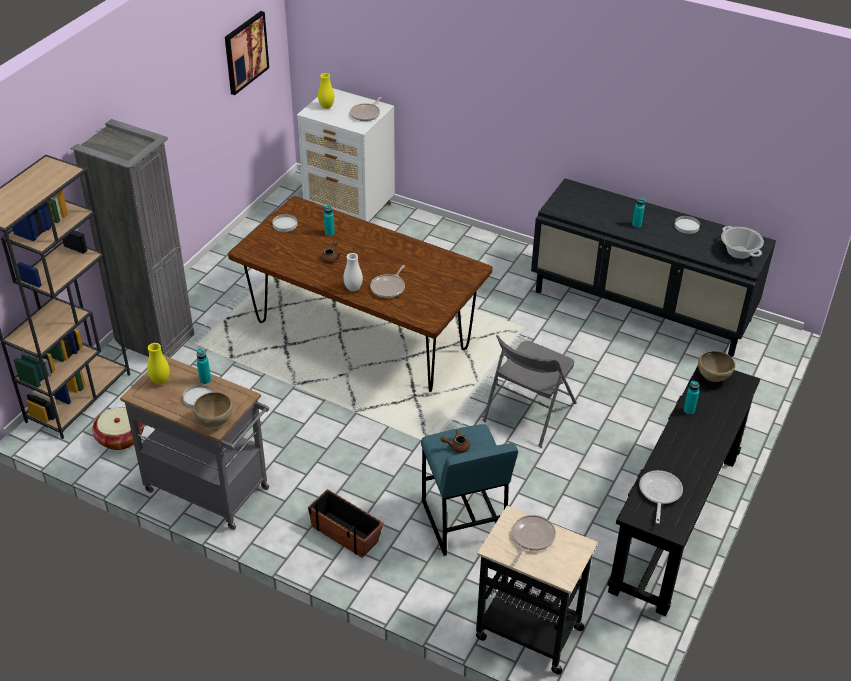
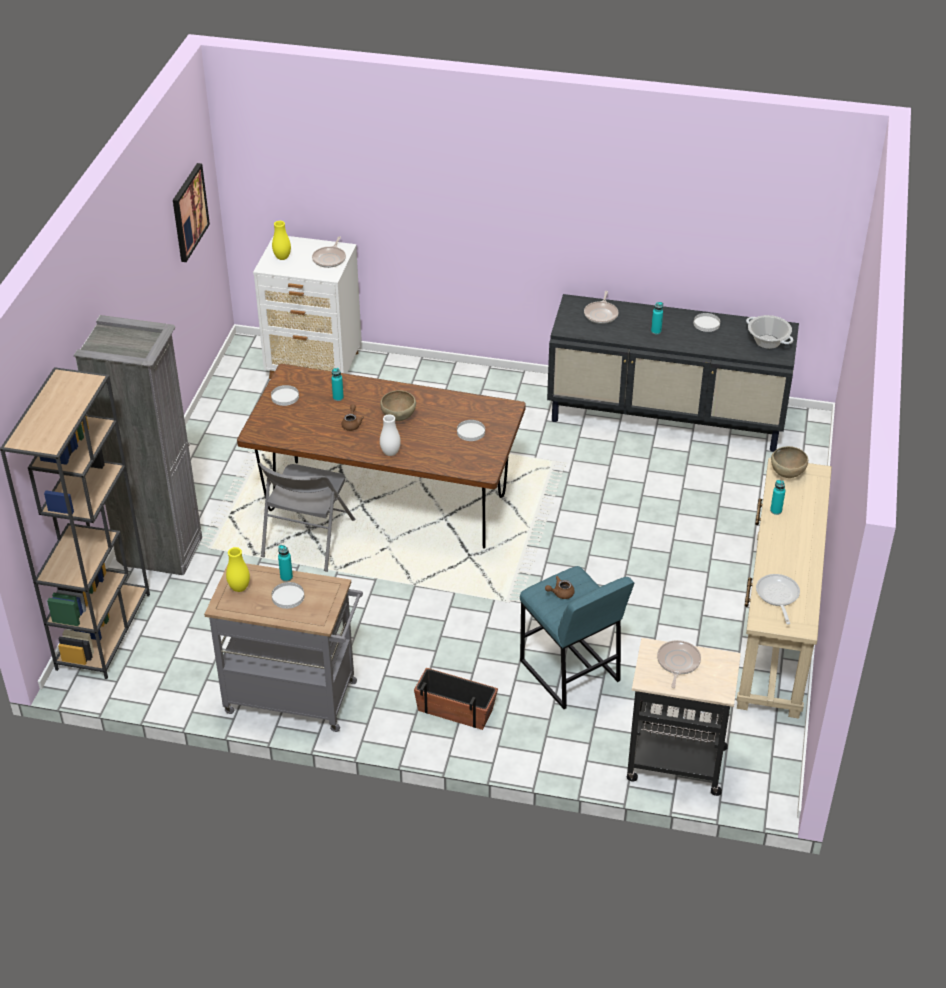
camera: 15 degrees left, 0 degrees up
(120, 438) = (171, 664): basket -> none
(215, 421) = (317, 617): brown bowl -> brown bowl (398, 417)
(389, 287) = (427, 444): frying pan -> frying pan (601, 314)
(432, 283) = (470, 432): none -> white plate
(529, 412) = (593, 548): grey chair -> grey chair (308, 538)
(674, 522) = (776, 628): black console table -> beige console table

